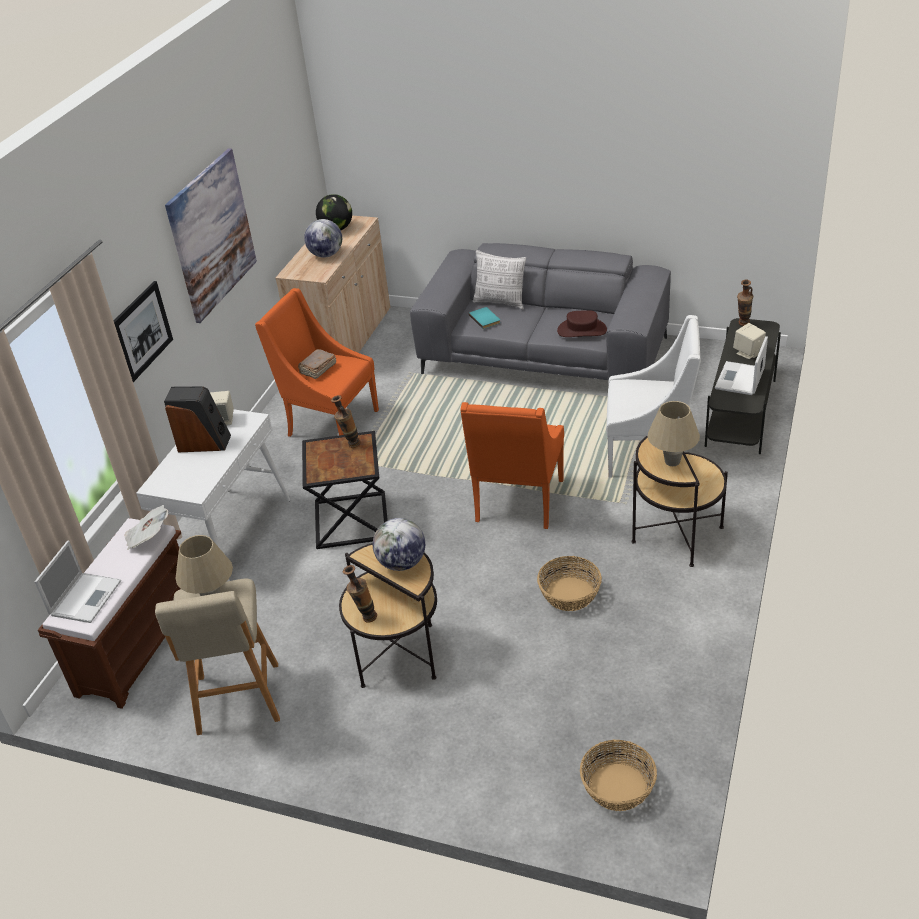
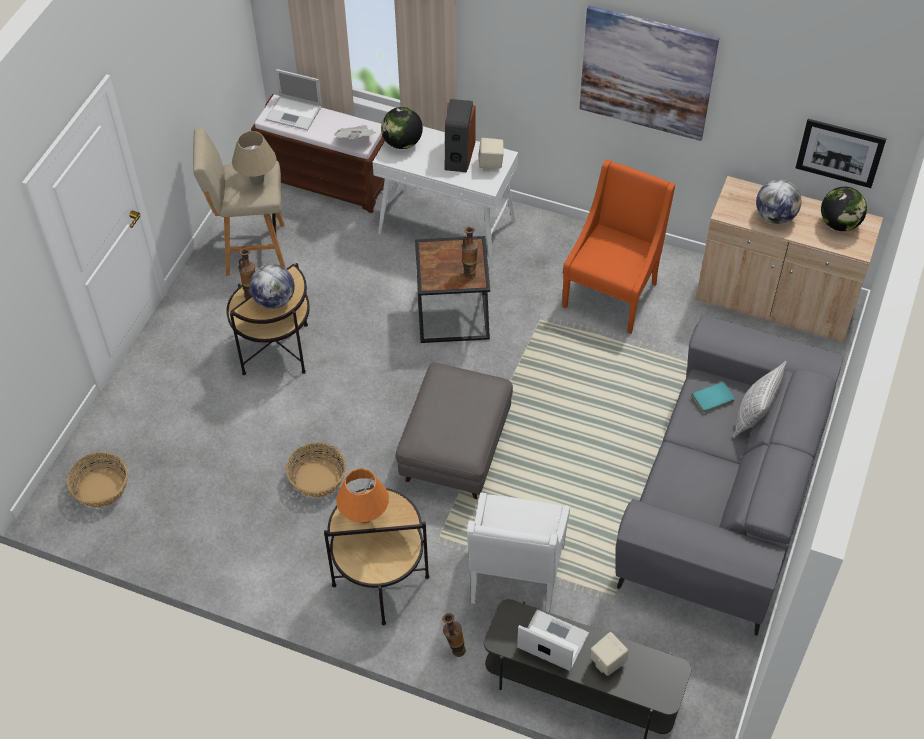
camera: 90 degrees right, 15 degrees up
(142, 331) = (504, 54): picture -> picture (840, 152)
(176, 484) = (402, 143): none -> globe
(317, 369) = (615, 245): brown book -> none
(517, 503) = (455, 448): orange armchair -> grey ottoman
(582, 330) = (677, 493): brown hat -> none
(672, 461) = (364, 516): beige table lamp -> orange table lamp
(743, 325) = (672, 671): vase -> vase (454, 649)

